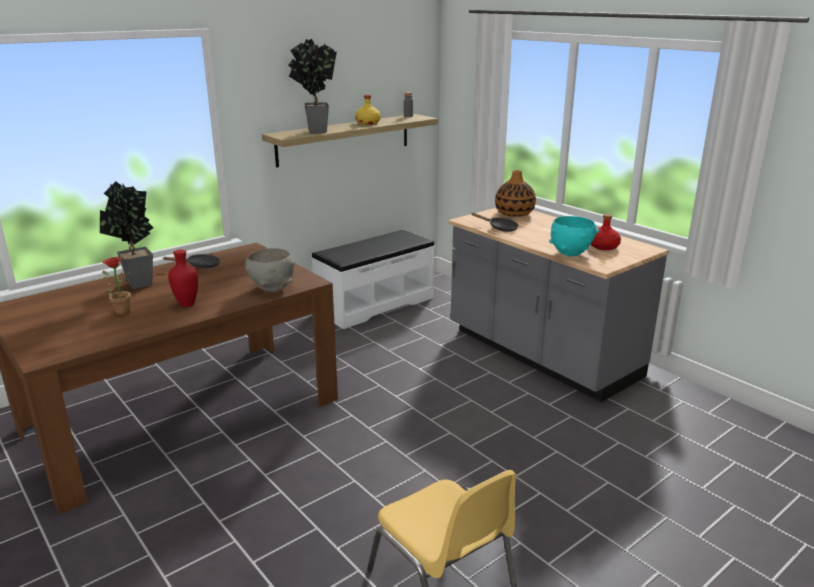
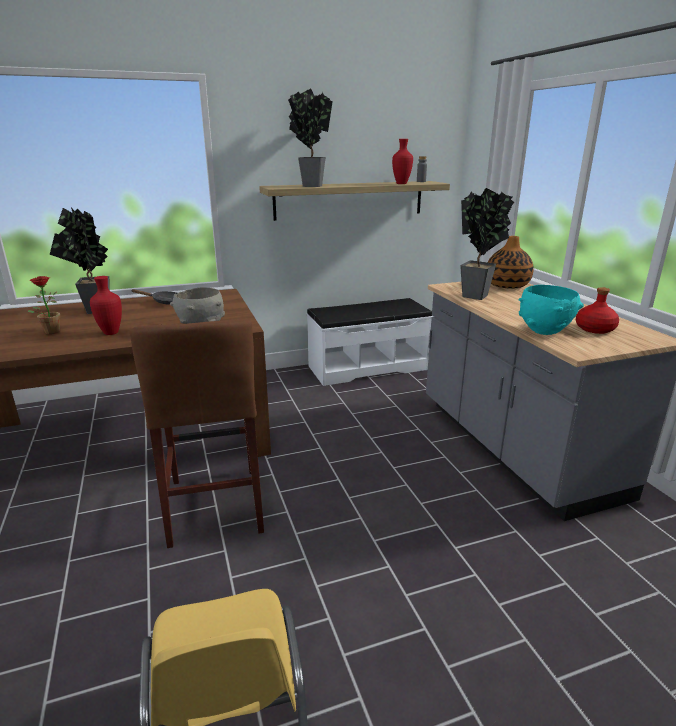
camera: 20 degrees right, 0 degrees up
(318, 450) = (215, 505): none -> brown stool
(367, 123) = (372, 183): yellow bottle -> none
(396, 122) = (401, 184): none -> red vase
(500, 228) = (478, 297): black frying pan -> potted plant

